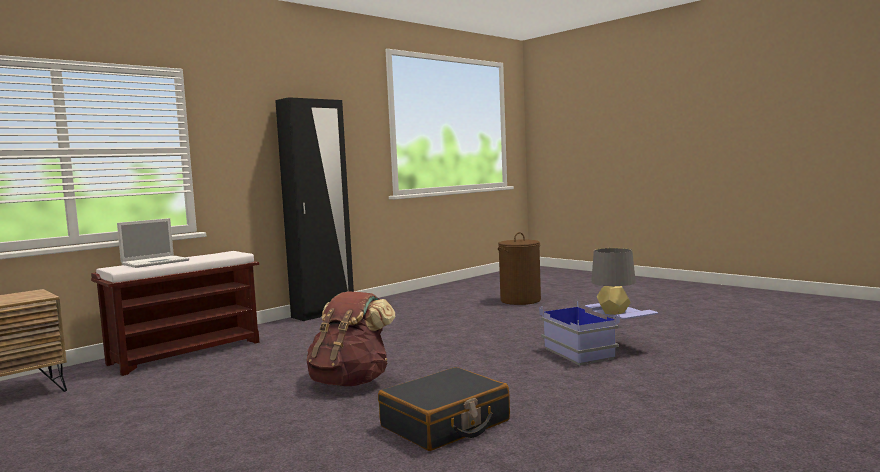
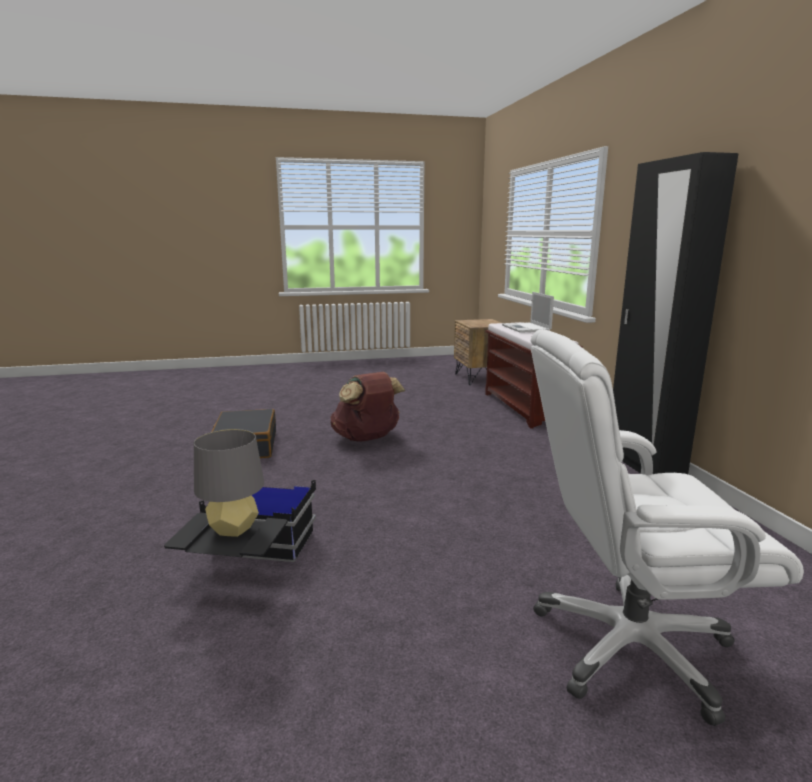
camera: 120 degrees right, 10 degrees up
(520, 300) = (629, 647): brown laundry basket -> white office chair
(599, 350) = (249, 562): blue storage box -> black storage box

